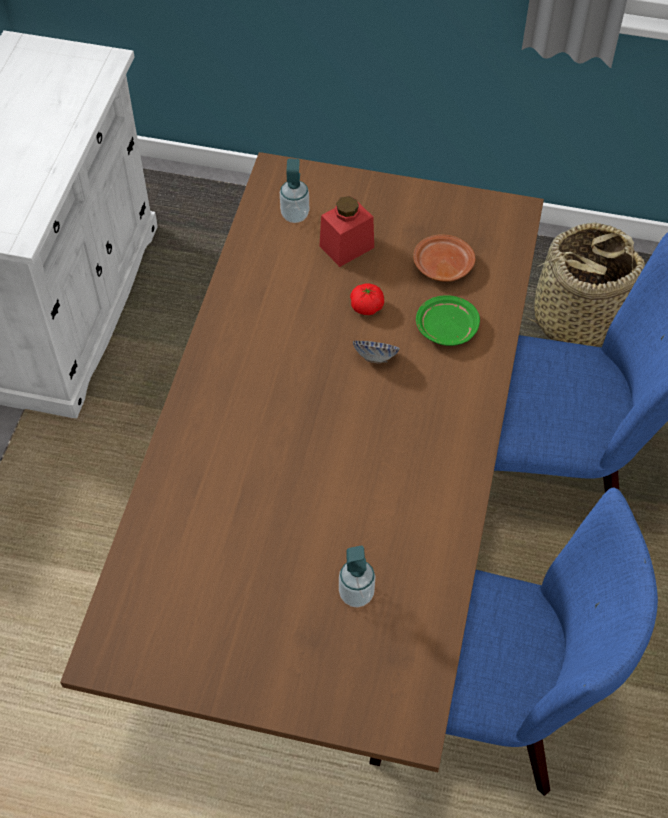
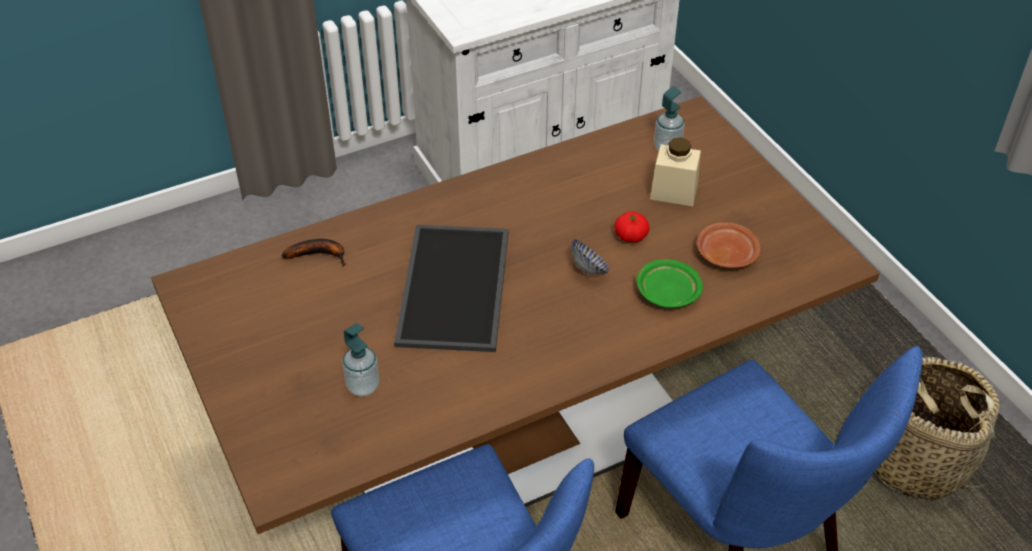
camera: 50 degrees right, 10 degrees down
(170, 529) = (320, 254): none -> banana
(303, 459) = (451, 286): none -> tray
(346, 247) = (674, 191): red jar -> beige jar

